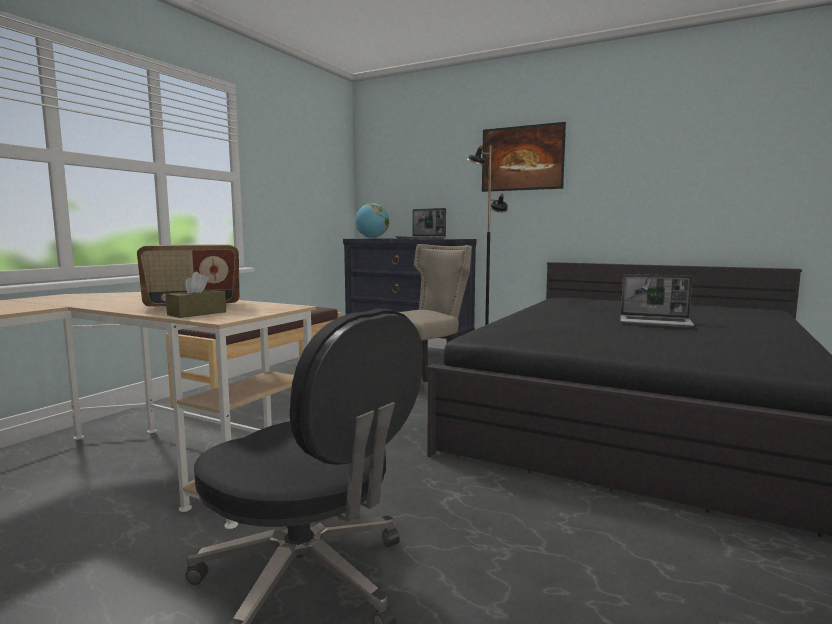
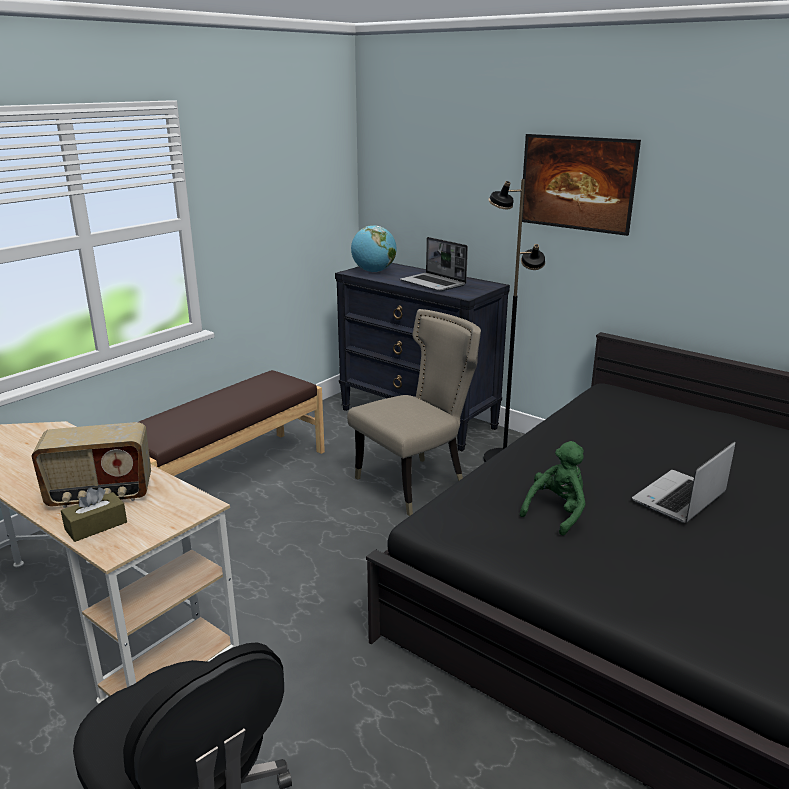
camera: 10 degrees right, 15 degrees up
(572, 329) = (557, 512): none -> green plush toy
(656, 322) = (679, 499): laptop -> laptop turned 105 degrees clockwise

